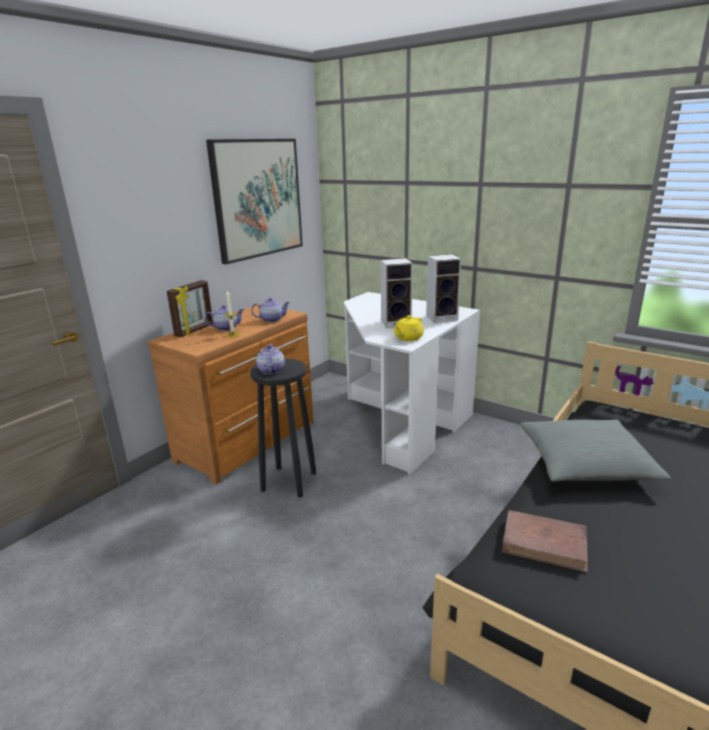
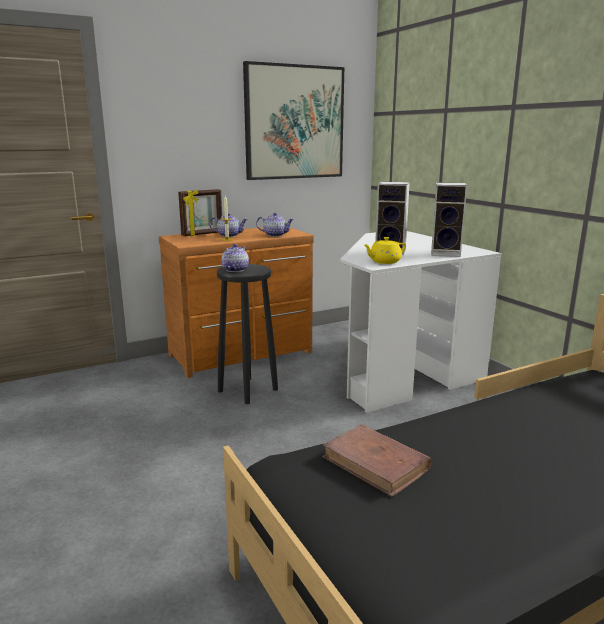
camera: 25 degrees right, 5 degrees down
(585, 463) = (511, 417): grey pillow -> none

